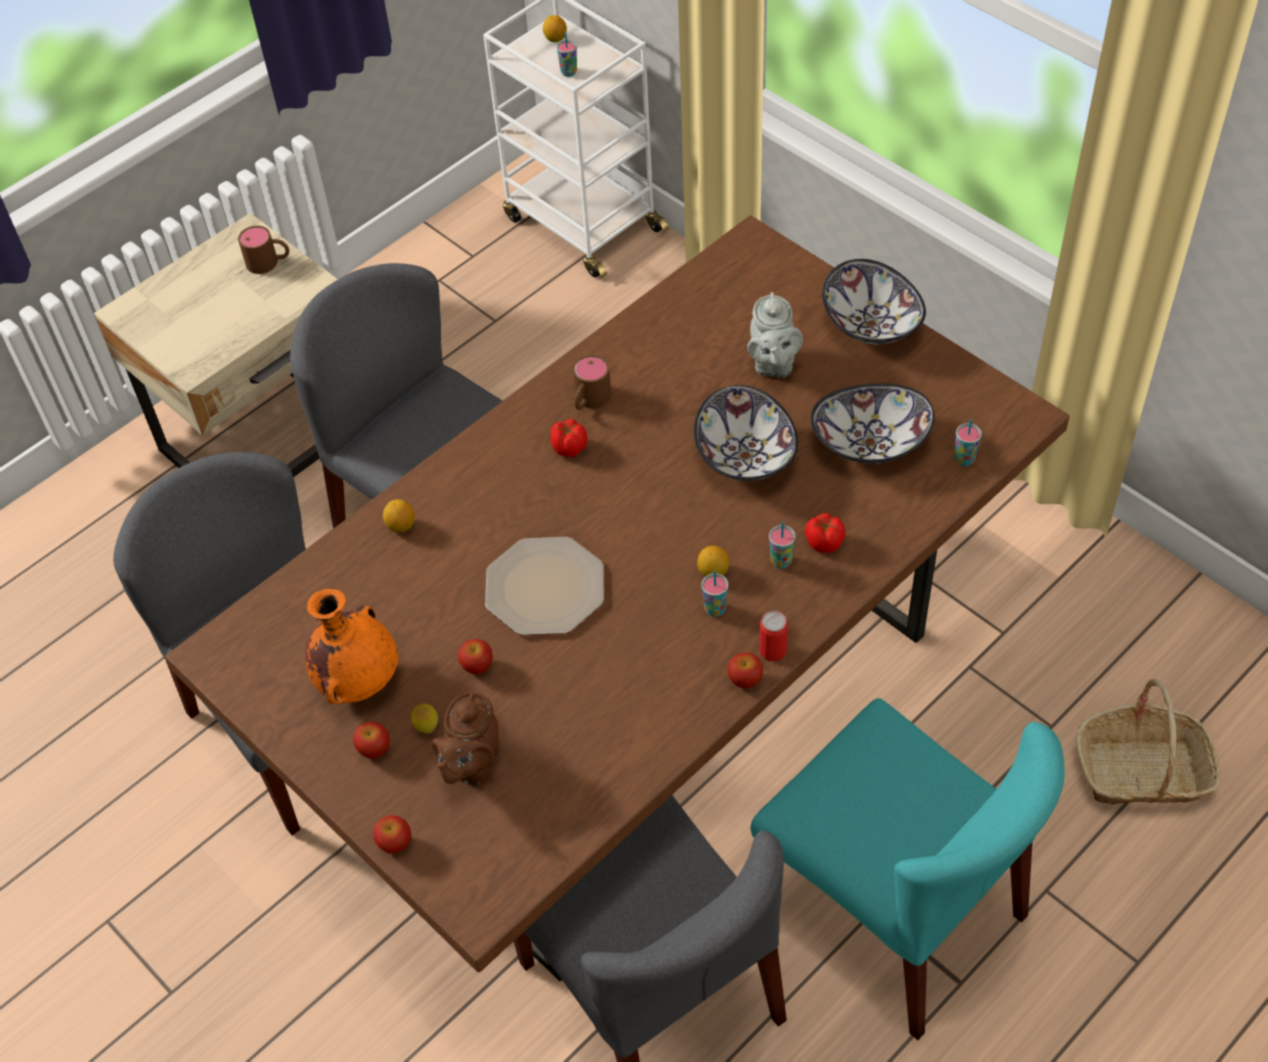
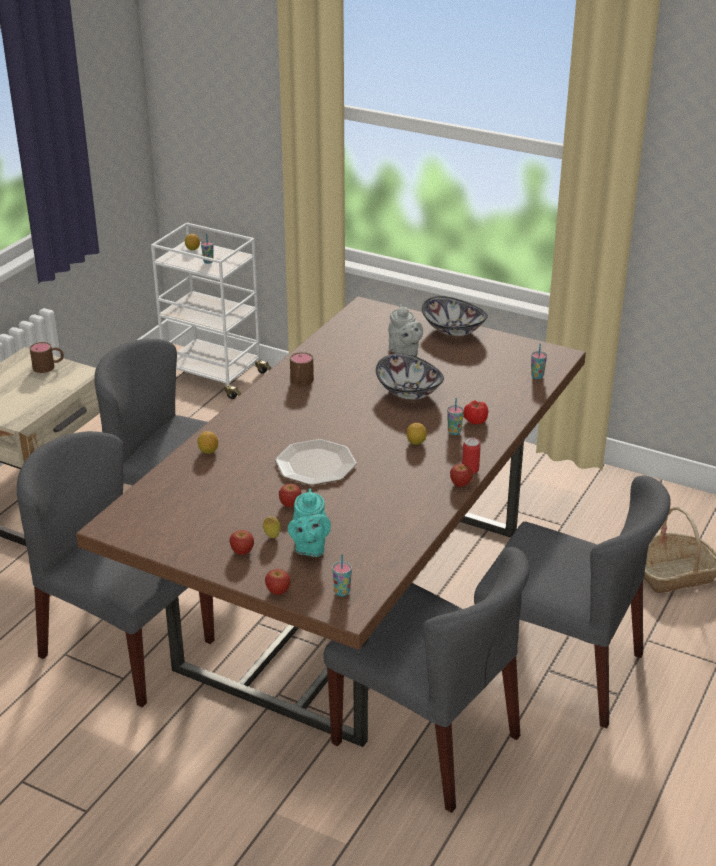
camera: 20 degrees left, 20 degrees down
(359, 680) = (216, 522): orange vase -> none
(471, 764) = (309, 548): brown teapot -> turquoise teapot
(568, 447) = (298, 403): tomato -> none
(715, 609) = (426, 457): cup -> cup (342, 592)
(870, 443) = (479, 377): bowl -> none
(893, 911) = (561, 668): turquoise chair -> grey chair

